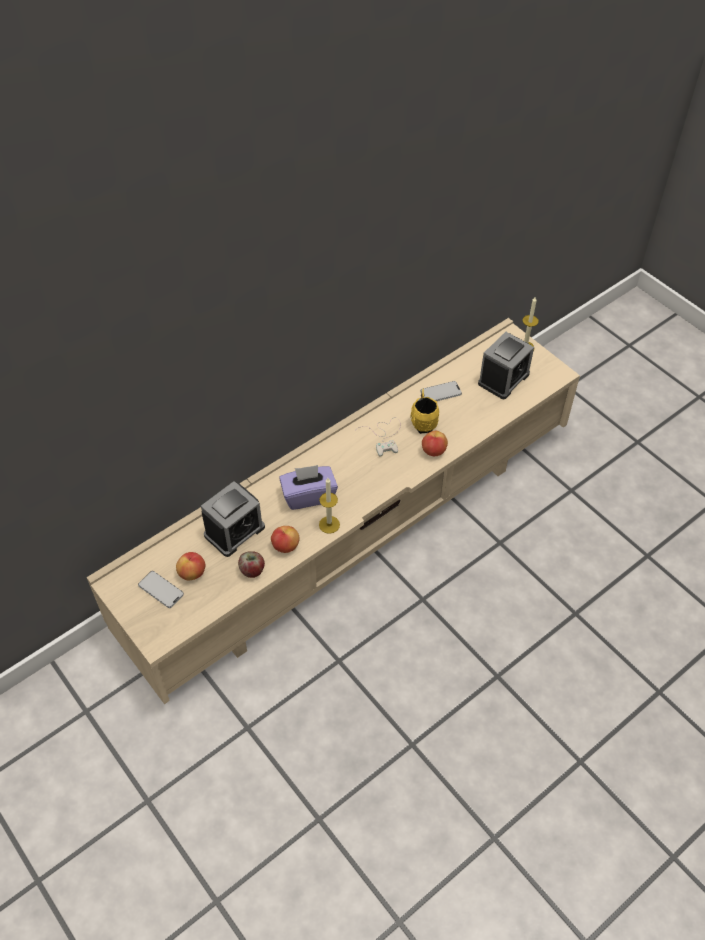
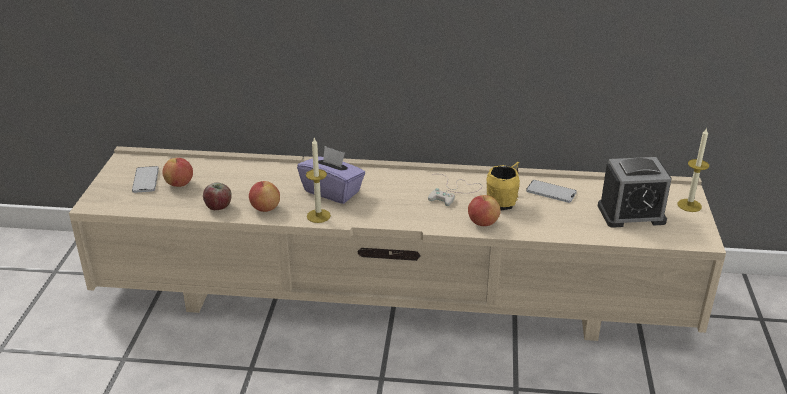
camera: 45 degrees right, 20 degrees down
(234, 531) = (246, 179): alarm clock -> none

